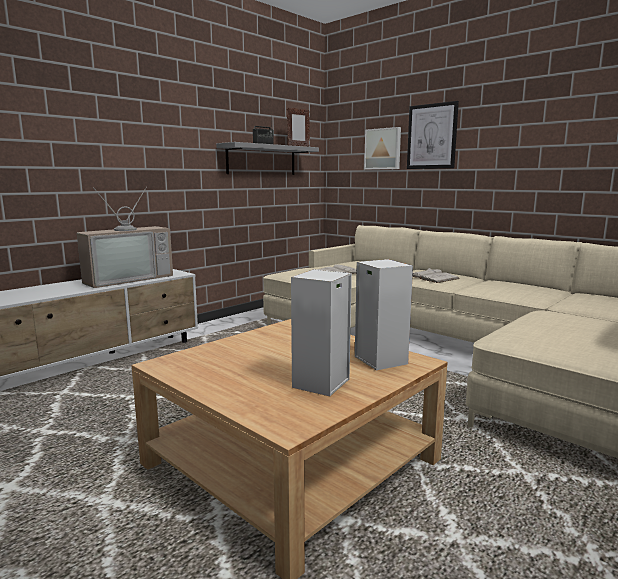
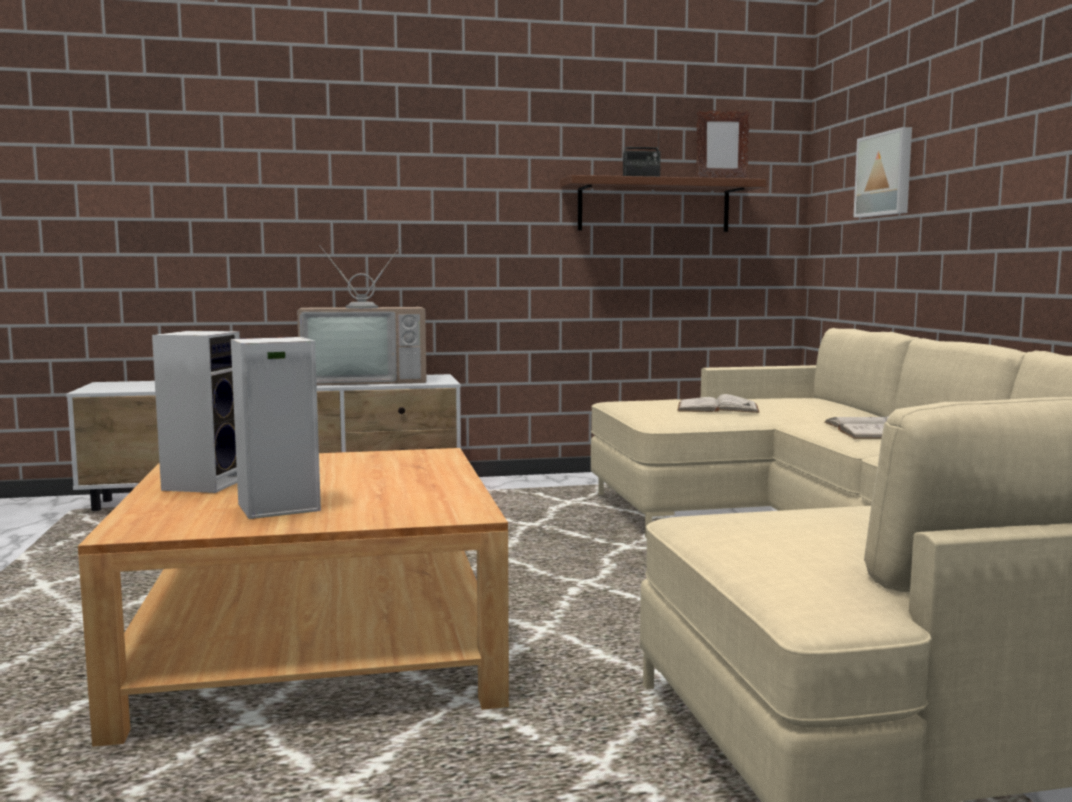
camera: 35 degrees right, 5 degrees down
(261, 160) = (654, 206): grey shelf -> brown shelf
(378, 359) = (420, 502): speaker -> speaker (204, 483)
(432, 136) = (957, 140): picture -> none

